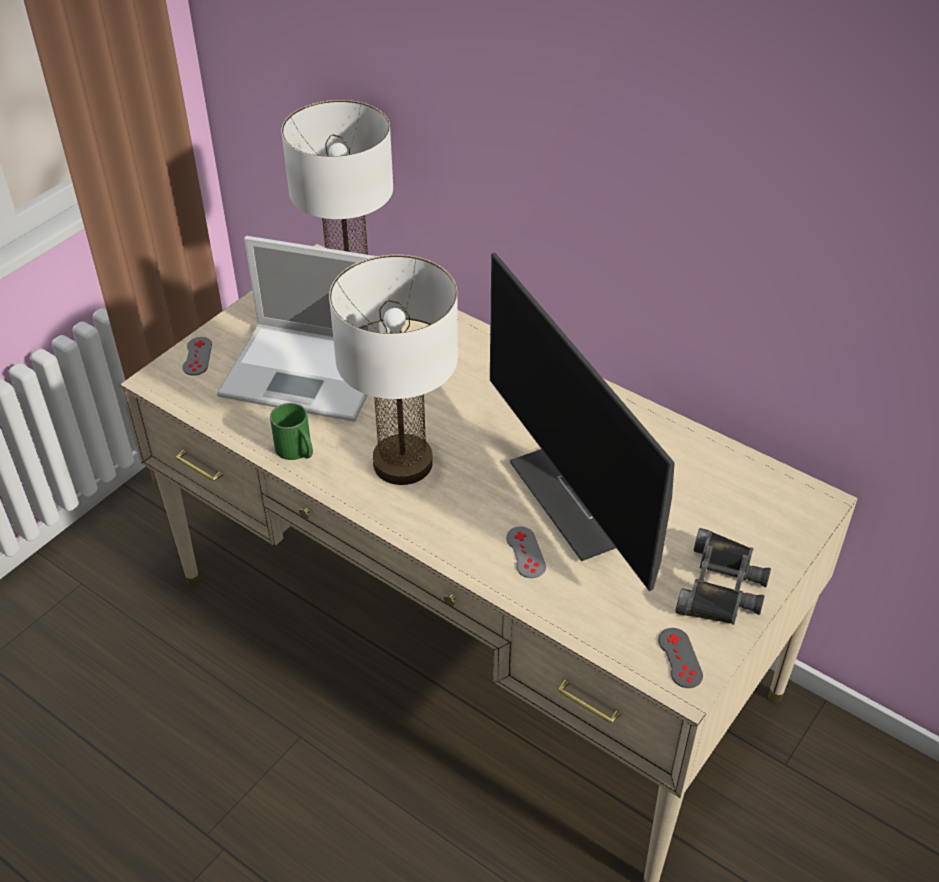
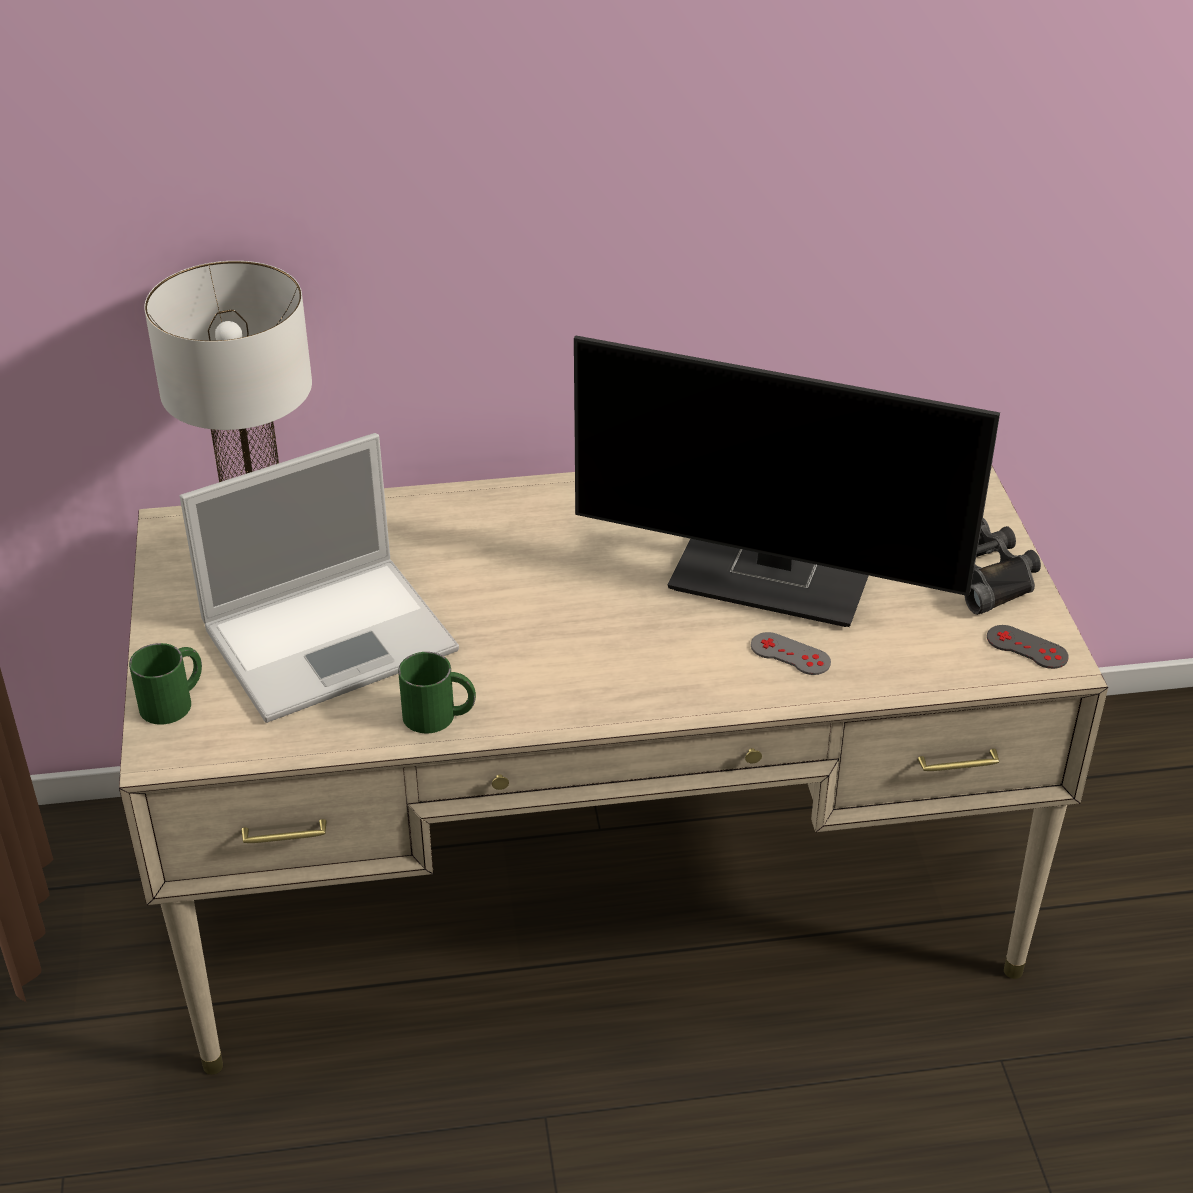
camera: 45 degrees left, 5 degrees down
(197, 356) = (174, 700): grey game controller -> green mug
(402, 463) = (564, 657): table lamp -> none

